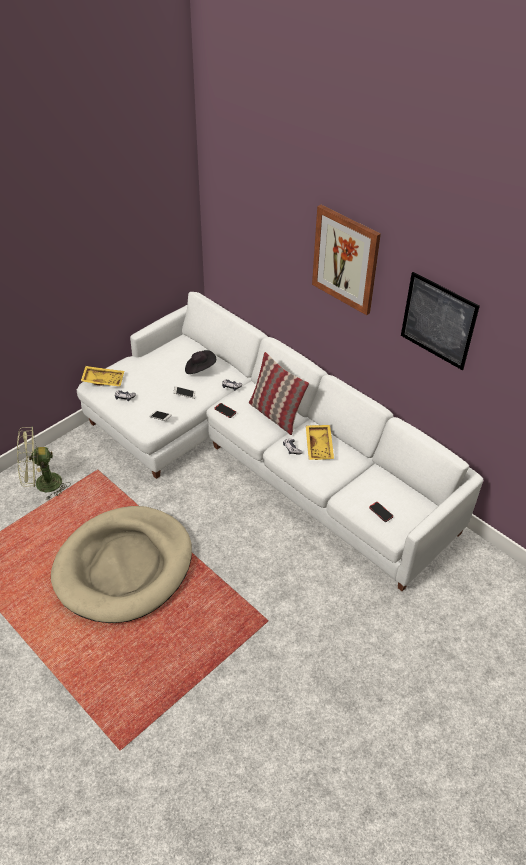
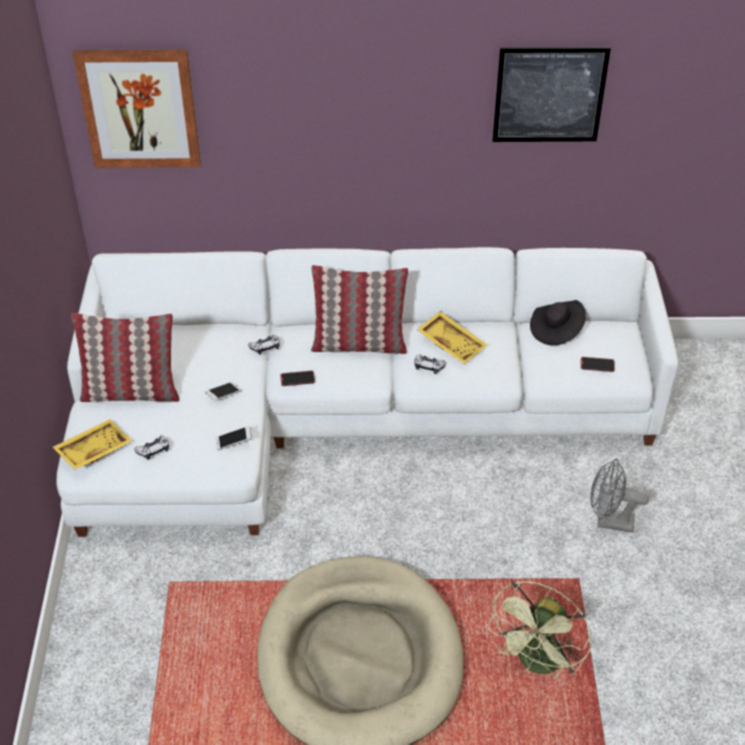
camera: 45 degrees left, 0 degrees up
(42, 485) = (122, 658): green fan -> green fan (538, 664)
(150, 366) = (131, 392): none -> pillow
(200, 369) = (199, 352): black hat -> black hat (556, 330)
(323, 608) = (608, 521): none -> grey fan
(345, 259) = (381, 79): picture -> picture (139, 108)

